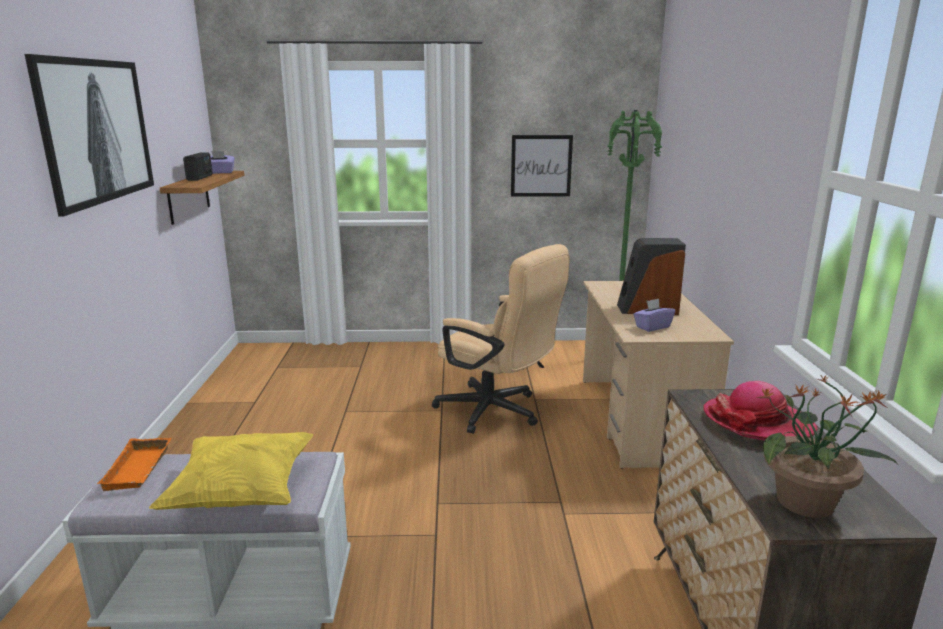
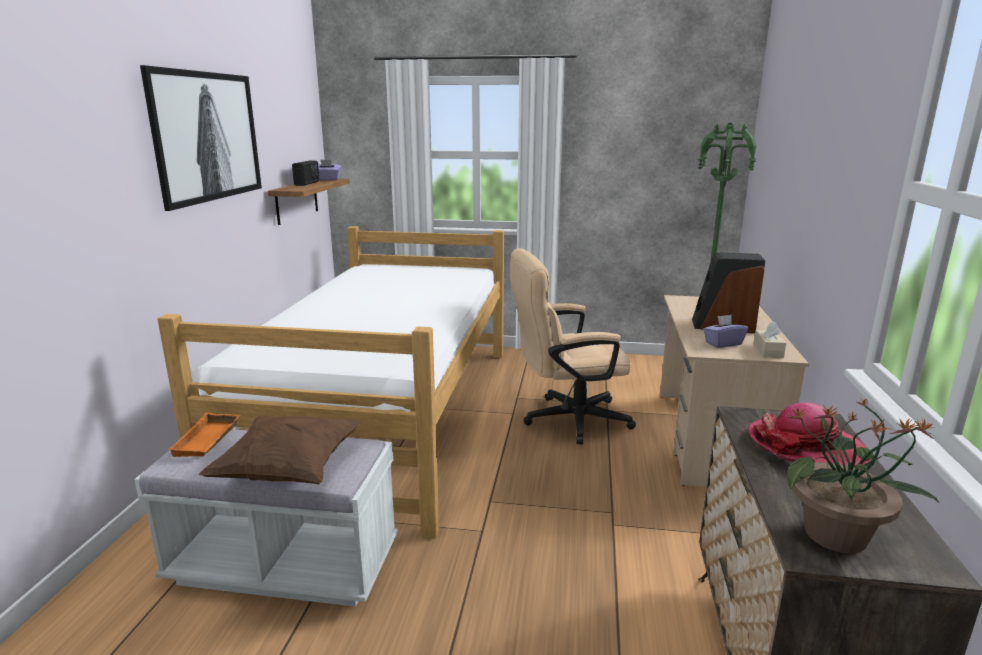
camera: 10 degrees right, 0 degrees up
(242, 493) = (289, 470): yellow pillow -> brown pillow
(309, 422) = (387, 415): none -> bed
(497, 412) = (566, 419): beige office chair -> beige office chair turned 120 degrees clockwise
(541, 166) = (632, 179): picture -> none
(695, 331) = (768, 351): none -> beige tissue box

